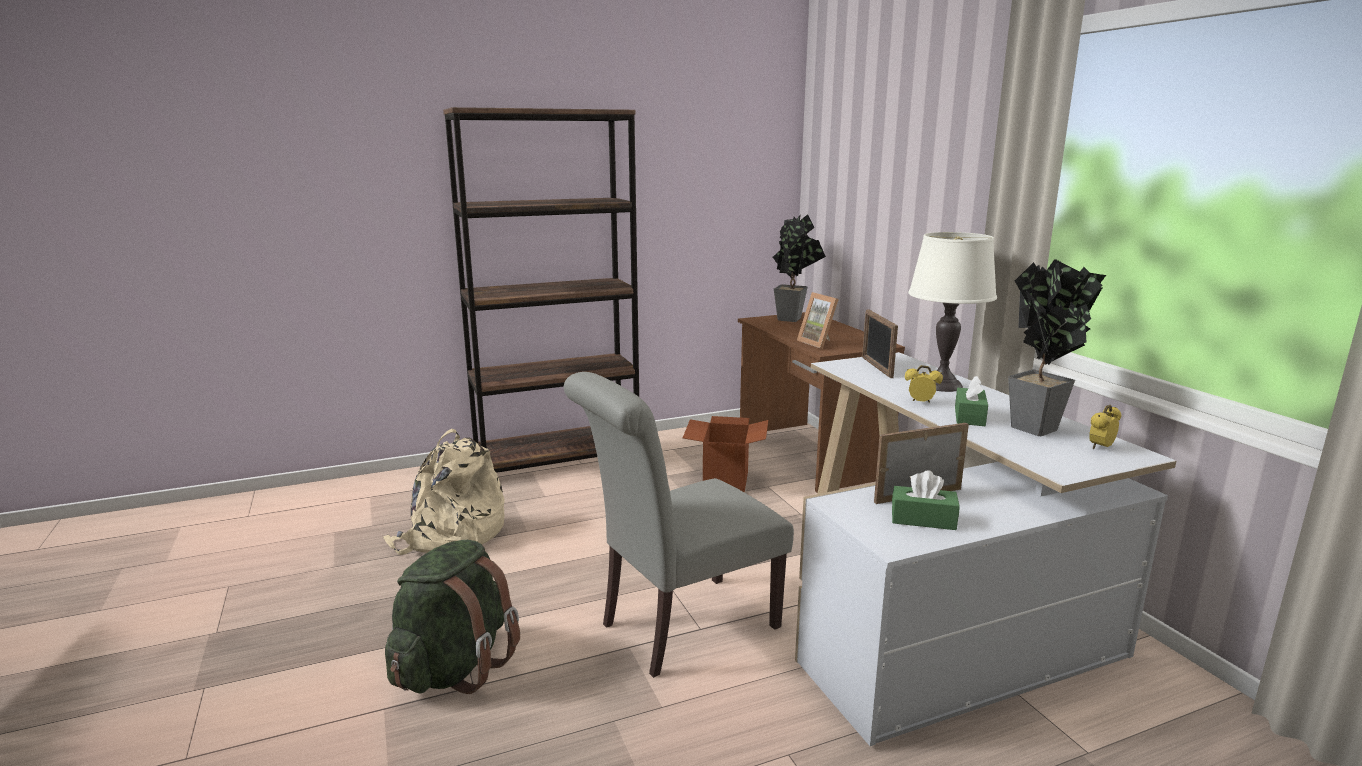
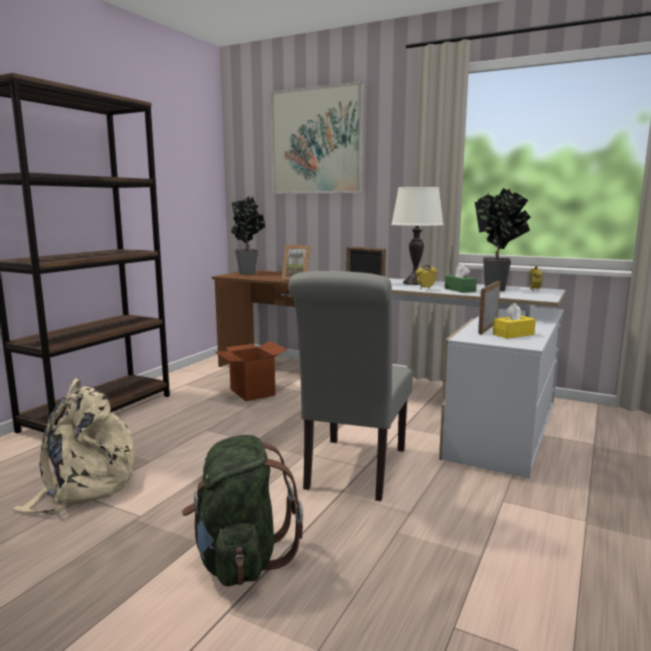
camera: 40 degrees left, 5 degrees down
(892, 139) = (316, 141): none -> picture
(923, 519) = (513, 334): green tissue box -> yellow tissue box

